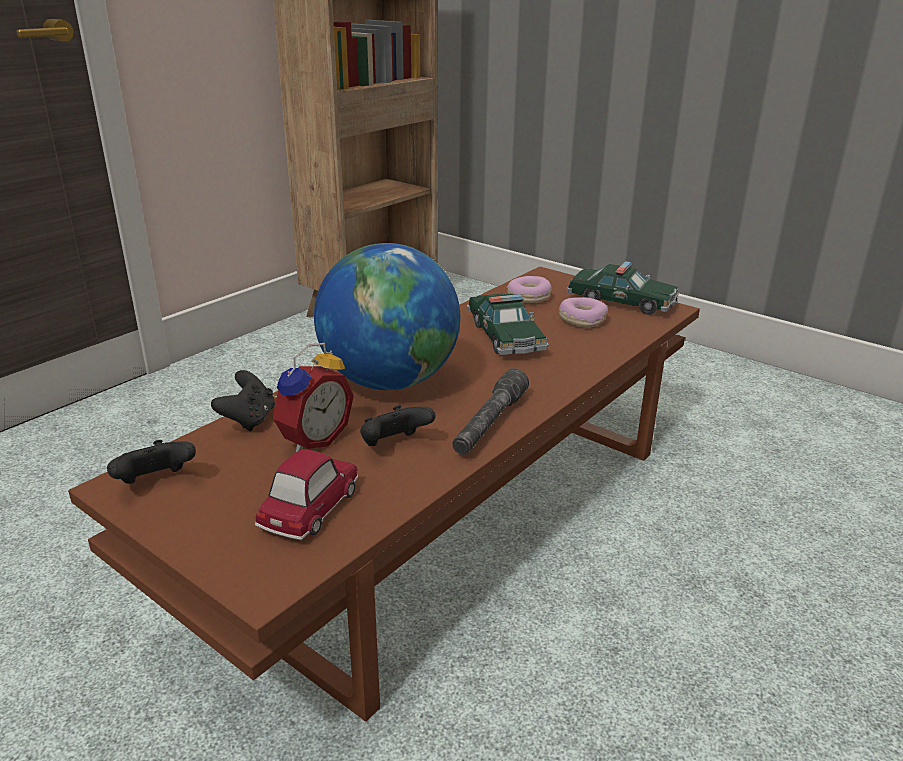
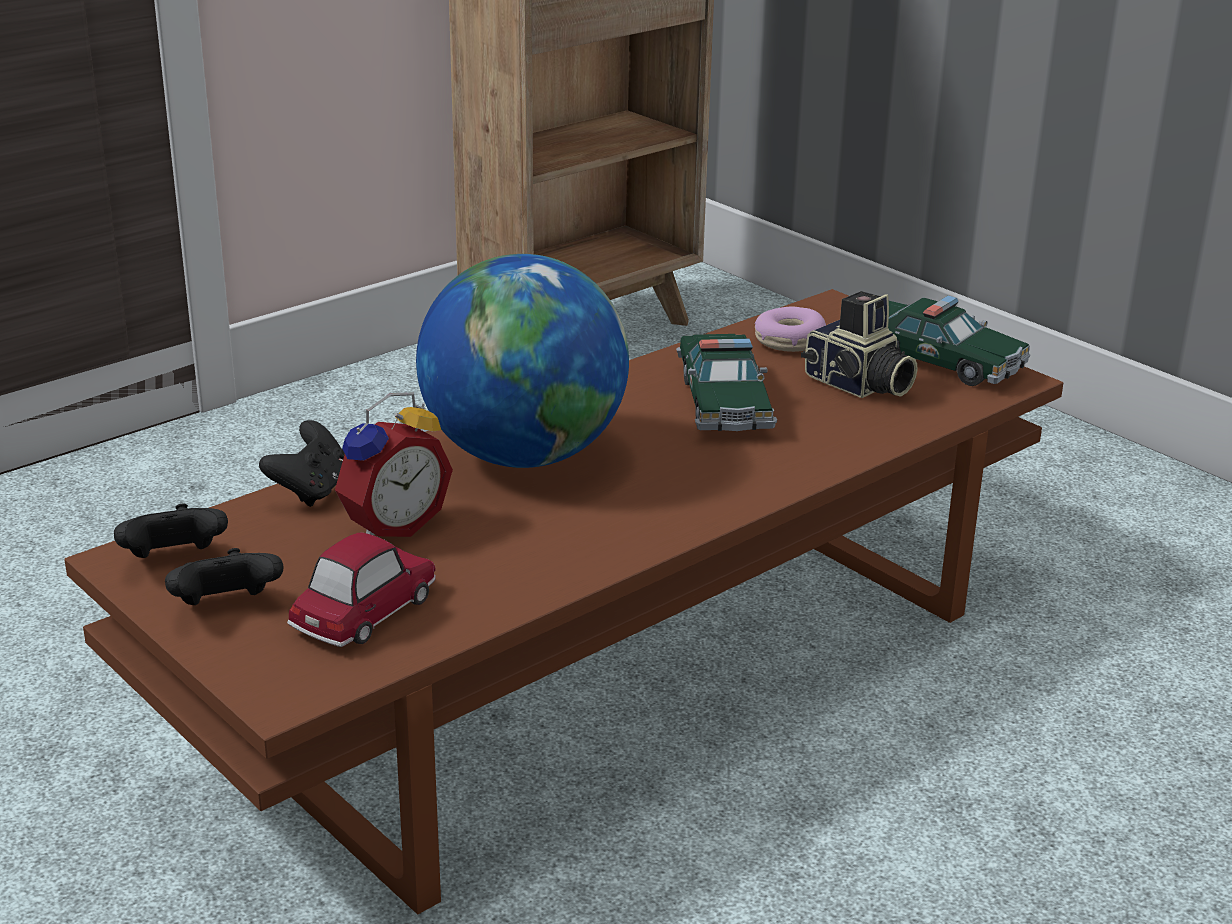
camera: 10 degrees right, 0 degrees up
(394, 445) = (500, 545): black game controller -> black game controller (226, 607)
(489, 424) = (646, 528): grey flashlight -> none
(582, 320) = (857, 385): donut -> camera

